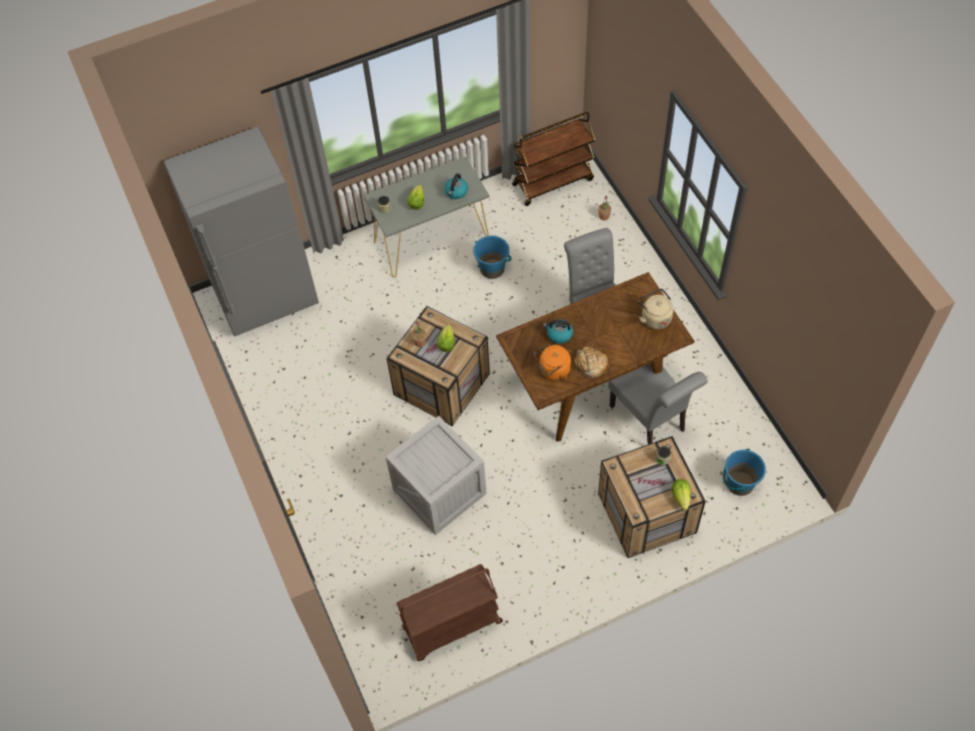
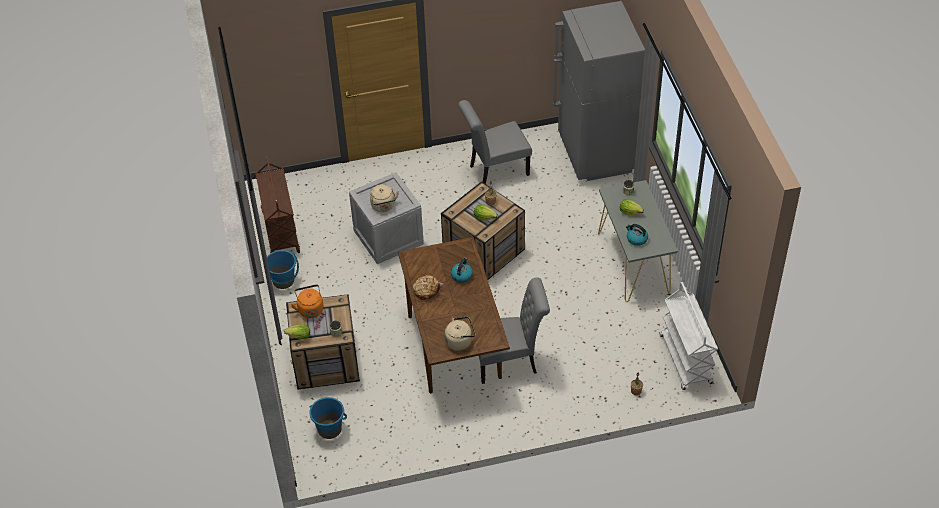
camera: 100 degrees right, 10 degrees down
(446, 458) = (383, 206): none -> beige kettle
(492, 269) = (592, 299): blue bucket -> blue bucket (283, 281)
(553, 181) = (686, 360): brown cart -> white cart
(553, 370) = (428, 266): orange kettle -> orange kettle (310, 308)
(651, 421) = (407, 381): grey chair -> grey chair (495, 171)

